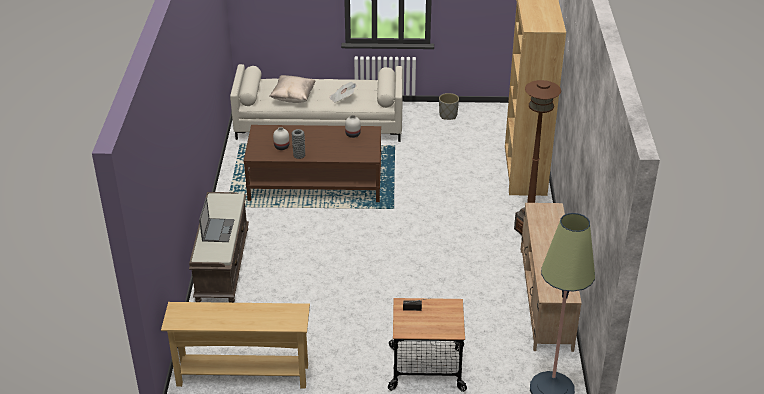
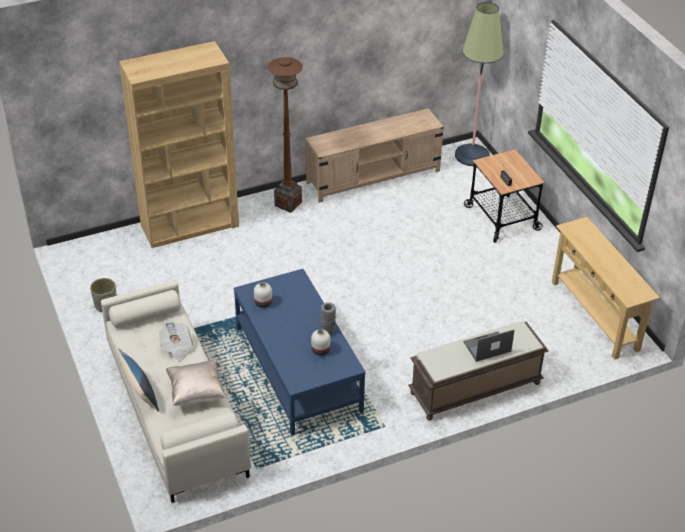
camera: 115 degrees left, 5 degrees up
(314, 78) = (139, 390): none -> pillow
(316, 183) = (297, 369): brown coffee table -> blue coffee table

